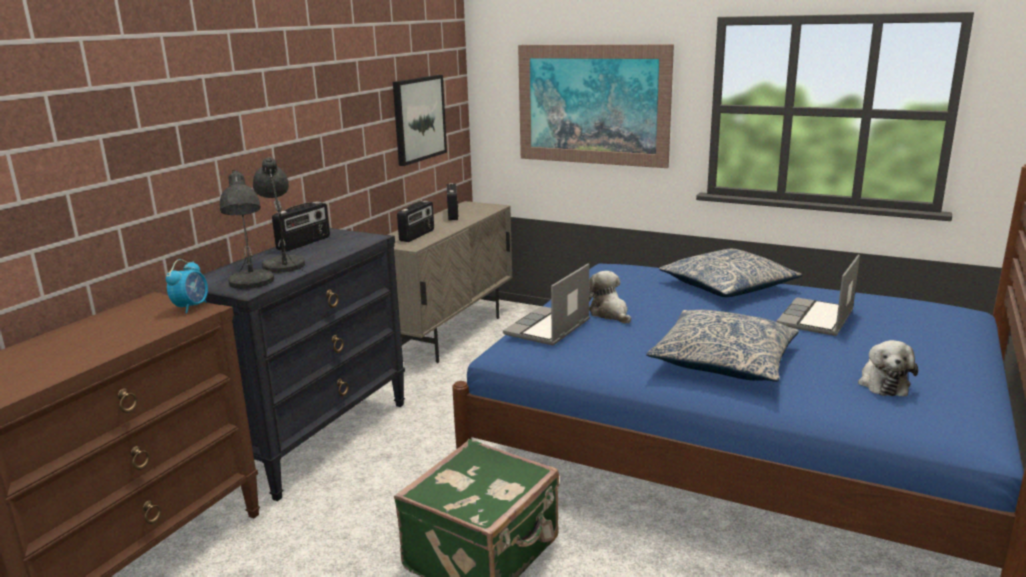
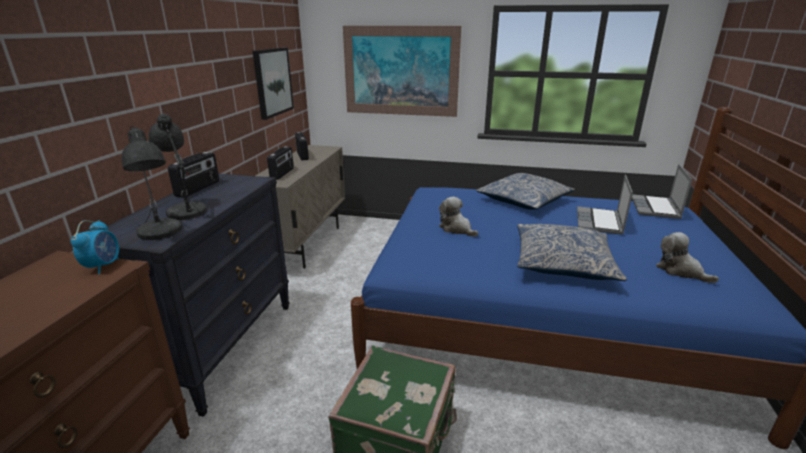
camera: 15 degrees left, 5 degrees up
(548, 328) = (417, 246): laptop -> laptop (655, 208)
(882, 383) = (680, 271): plush toy -> plush toy turned 150 degrees clockwise

